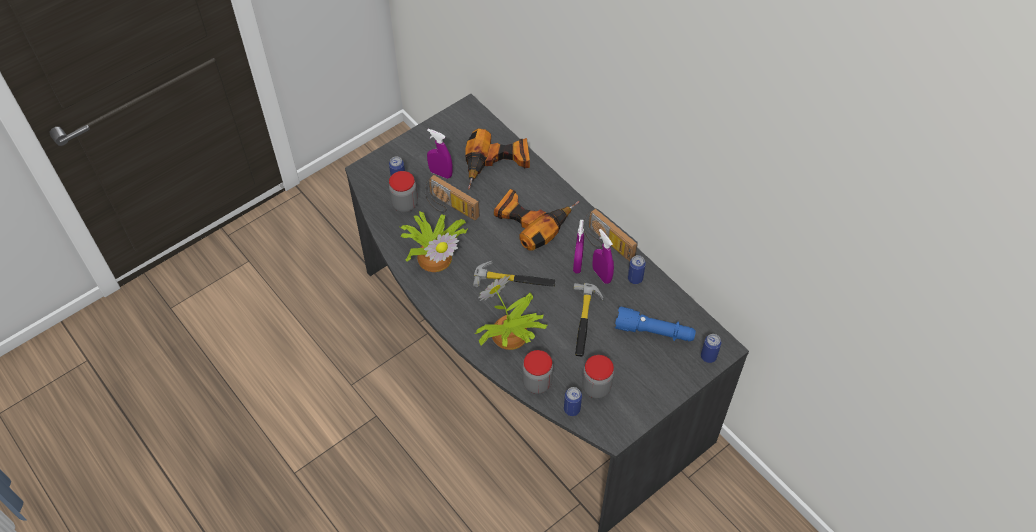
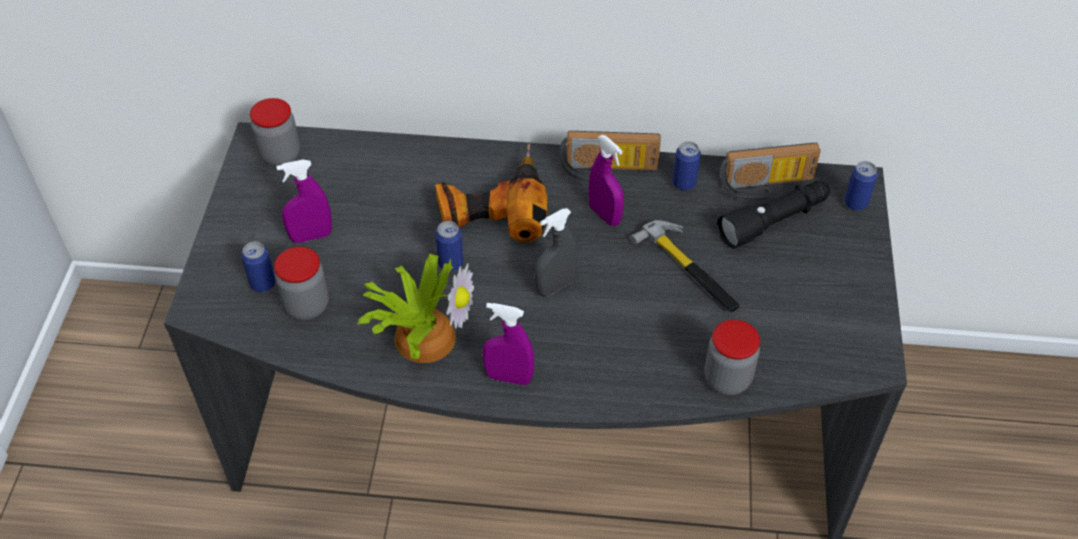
camera: 45 degrees left, 5 degrees down
(450, 208) = (373, 266): radio -> radio (766, 187)
(497, 165) = (373, 177): power drill -> none
(509, 336) = (630, 353): potted plant -> none
(515, 279) = (555, 286): hammer -> grey spray bottle
(572, 409) = (800, 374): can -> can (450, 263)
(596, 387) = (794, 328): jar -> jar (280, 155)
(601, 275) = (645, 206): purple spray bottle -> purple spray bottle (509, 377)
(654, 332) = (774, 221): blue flashlight -> black flashlight

